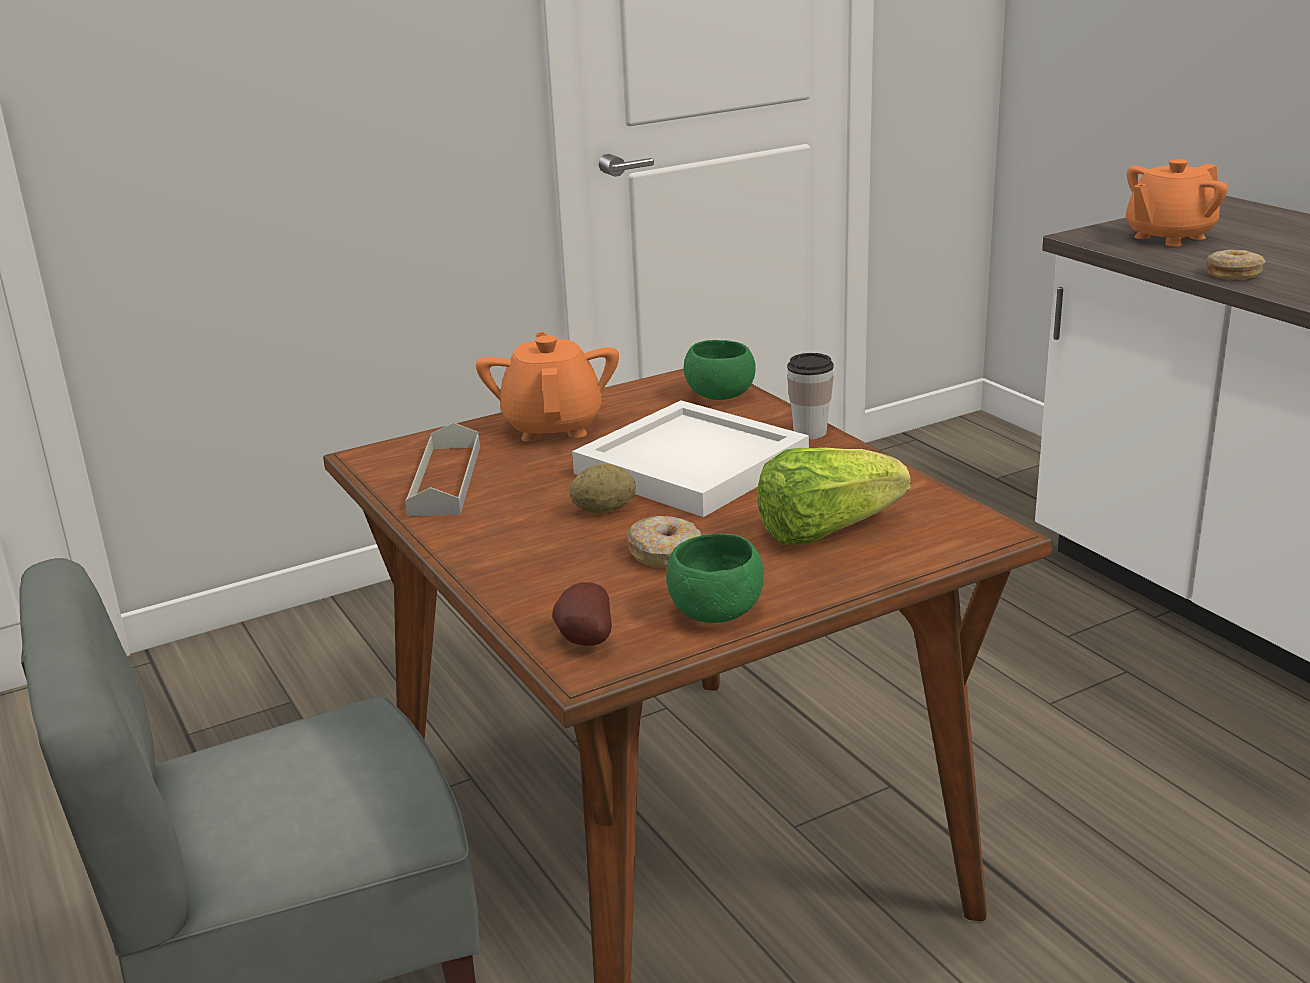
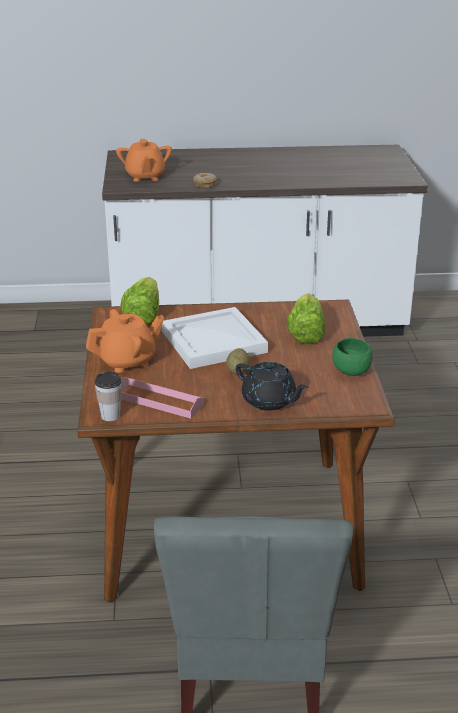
camera: 65 degrees left, 5 degrees up
(445, 479) = (158, 401): grey tray -> pink tray
(518, 563) = (269, 401): none -> black teapot
(553, 426) = (127, 361): orange teapot -> orange teapot turned 135 degrees clockwise
(583, 639) = (349, 402): potato -> none
(666, 554) = (293, 368): donut -> none
(720, 395) = (143, 315): green bowl -> lettuce
(810, 432) = (210, 309): cup -> cup (110, 416)

